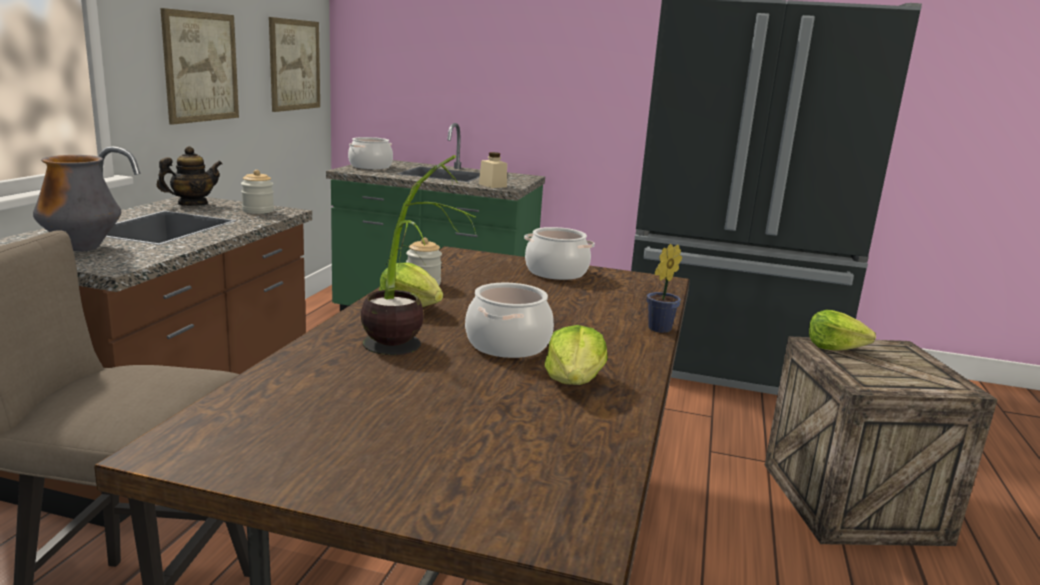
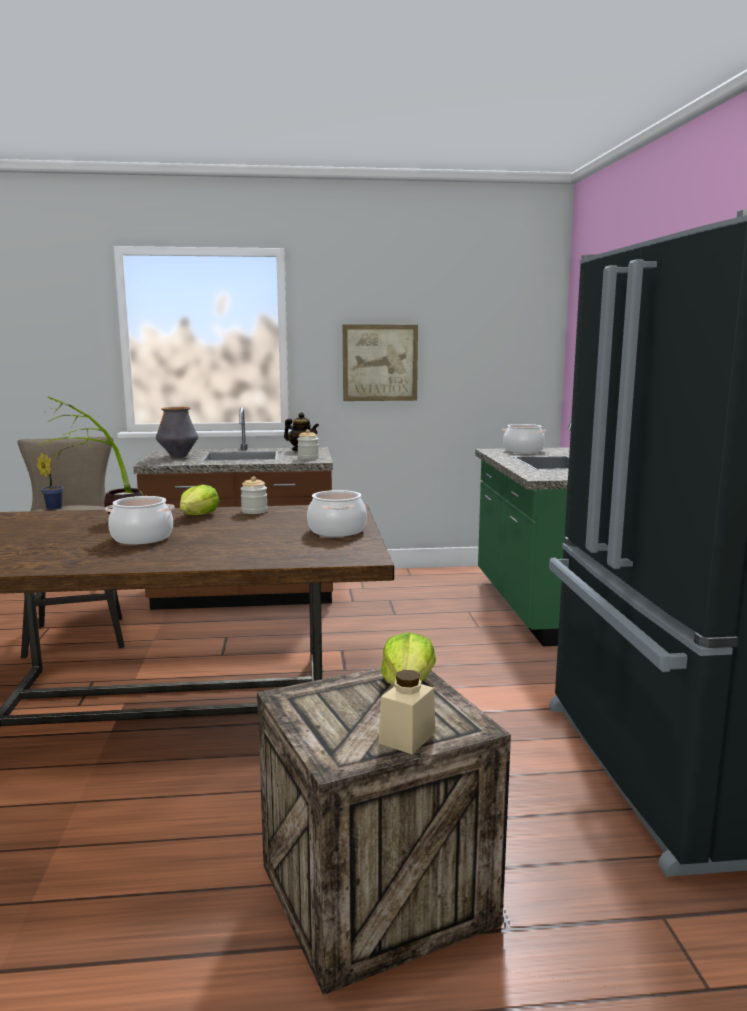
camera: 70 degrees right, 5 degrees down
(294, 65) = (501, 361): picture -> none
(492, 185) = (538, 474): beige jar -> beige jar (407, 737)
(574, 381) = (83, 555): lettuce -> none
(657, 329) = (211, 564): potted plant -> potted plant (52, 508)

